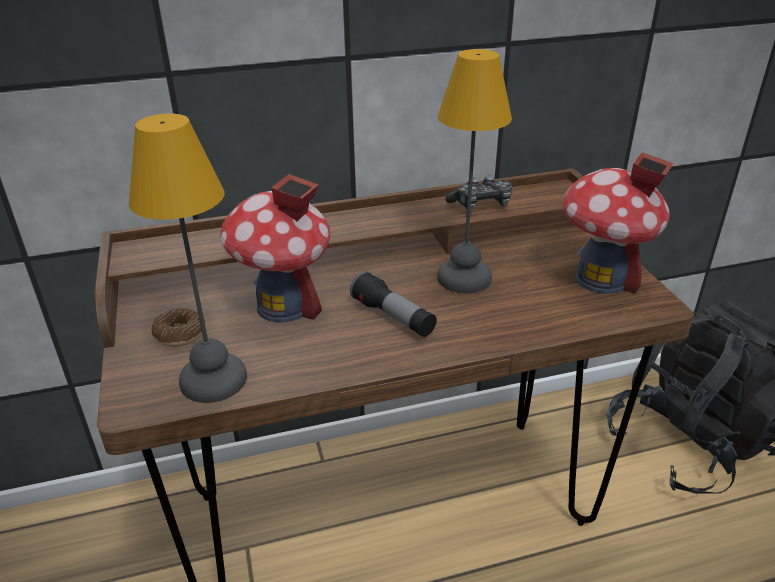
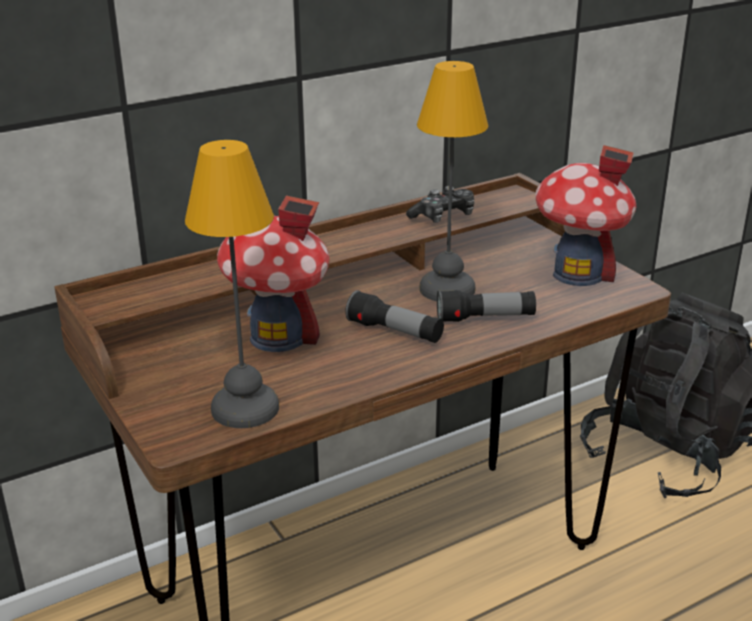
camera: 15 degrees left, 5 degrees down
(180, 334) = (183, 376): donut -> none
(487, 316) = (485, 318): none -> flashlight

